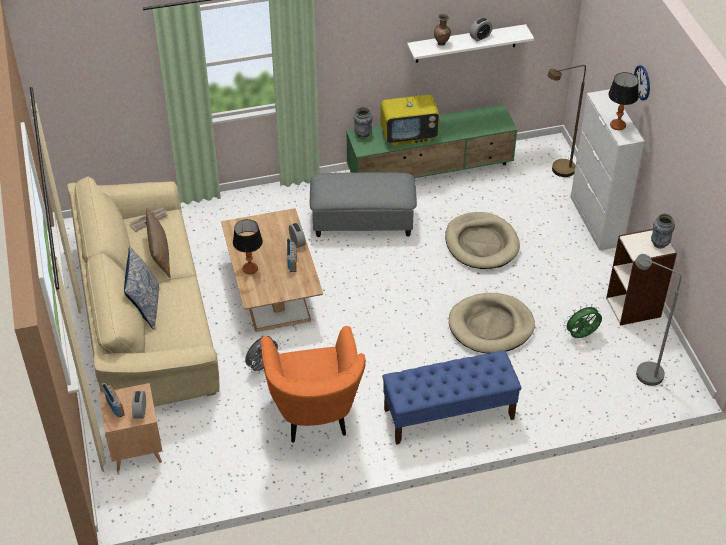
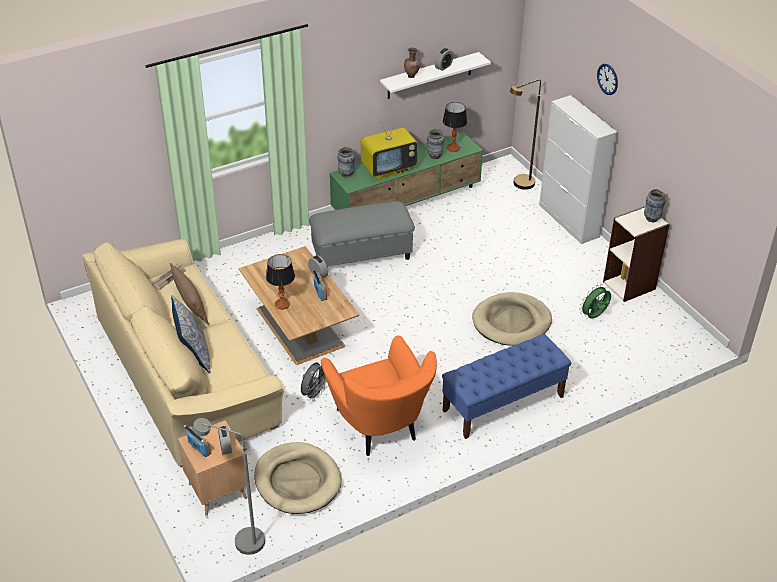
camera: 15 degrees left, 5 degrees down
(463, 128) = (434, 156): none -> vase
(481, 243) = (476, 255): beige dog bed -> beige dog bed (297, 481)
(618, 125) = (589, 122): table lamp -> table lamp (453, 148)
(642, 372) = (658, 337): grey floor lamp -> grey floor lamp (241, 540)

